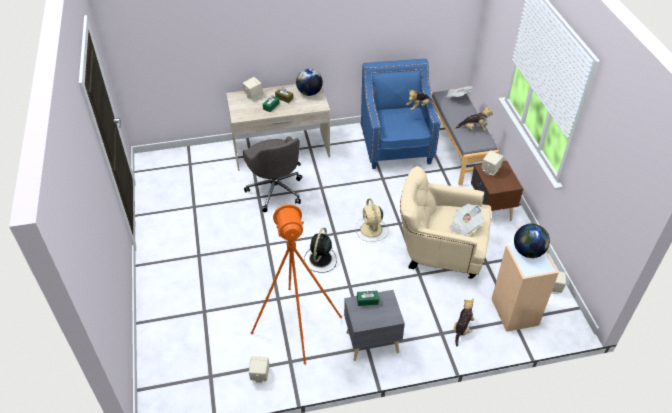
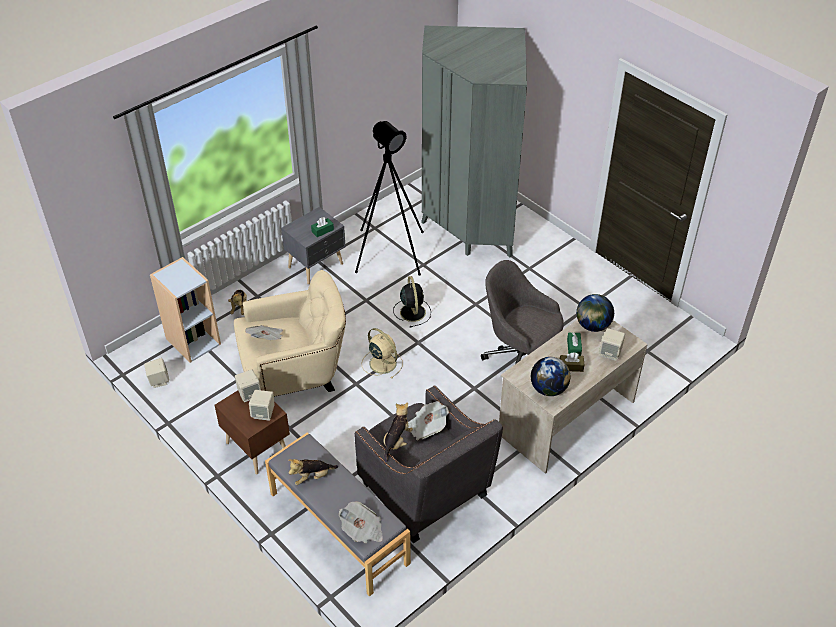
camera: 150 degrees right, 0 degrees up
(200, 324) = (470, 222): none -> grey wardrobe
(259, 375) = (391, 211): beige speaker -> beige speaker (249, 394)
(296, 325) = (390, 252): orange floor lamp -> black floor lamp
(389, 123) = (426, 427): none -> newspaper
(396, 147) = (425, 491): blue armchair -> grey armchair
(528, 251) = (183, 282): globe -> globe (592, 325)

